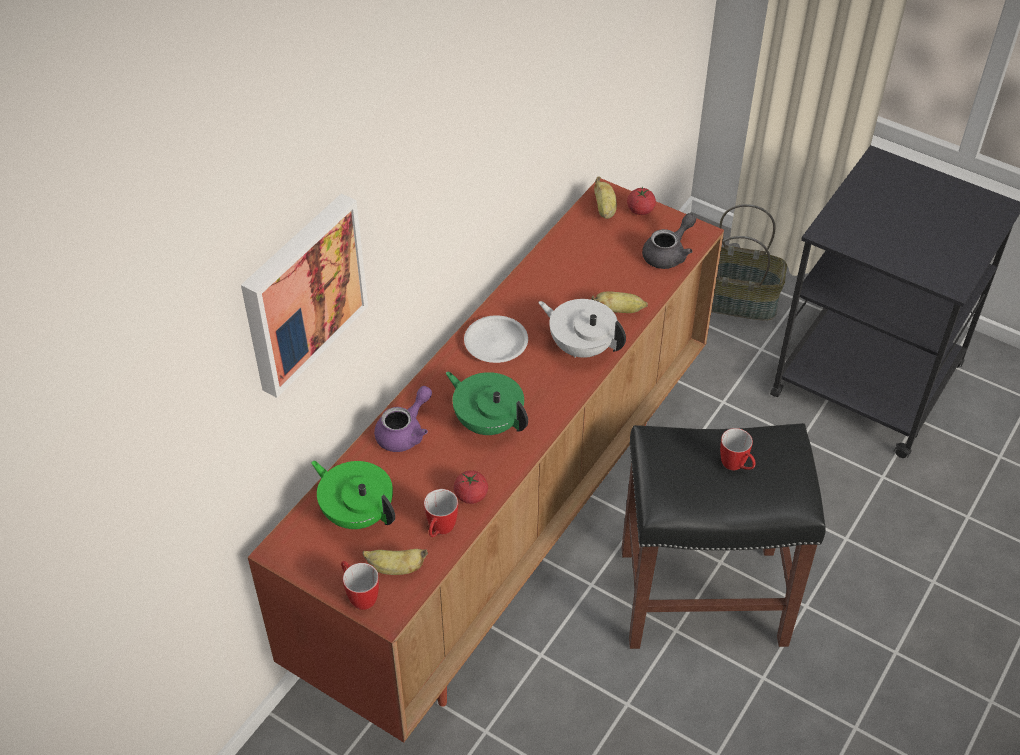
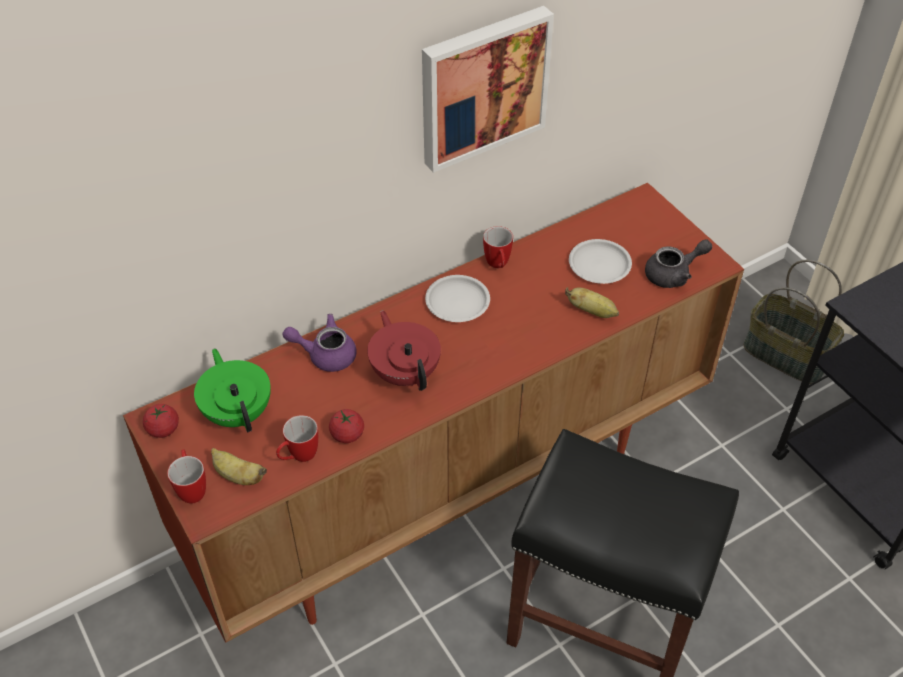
camera: 25 degrees right, 0 degrees up
(301, 292) = (209, 177): picture -> picture (482, 86)
(405, 432) = (325, 354): purple teapot -> purple teapot turned 150 degrees counterclockwise
(488, 422) = (405, 372): green teapot -> red teapot
(581, 346) = (535, 333): white teapot -> none
(601, 266) = (599, 265): none -> white plate
(604, 209) = (635, 213): banana -> none
(640, 210) = (670, 225): tomato -> tomato (163, 429)
(736, 467) = (640, 507): mug -> mug (498, 266)

